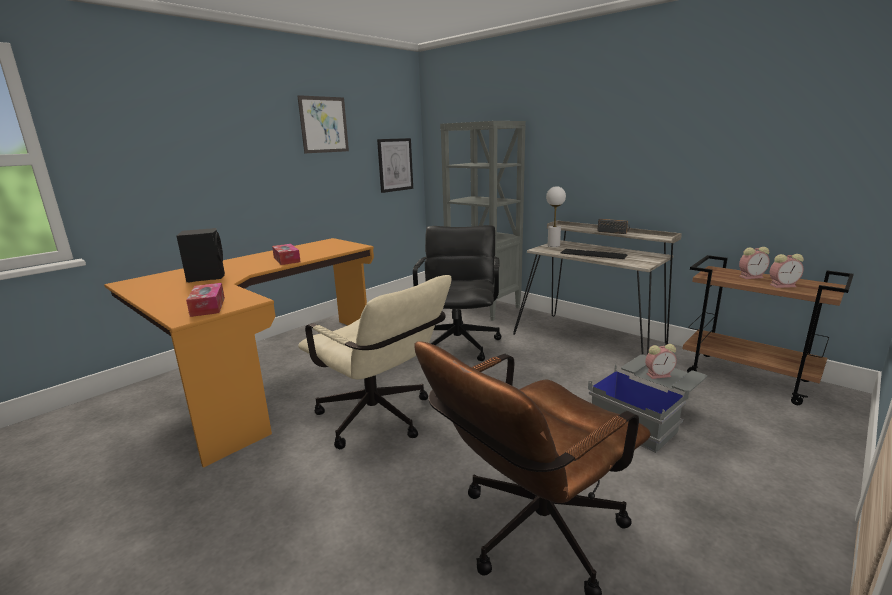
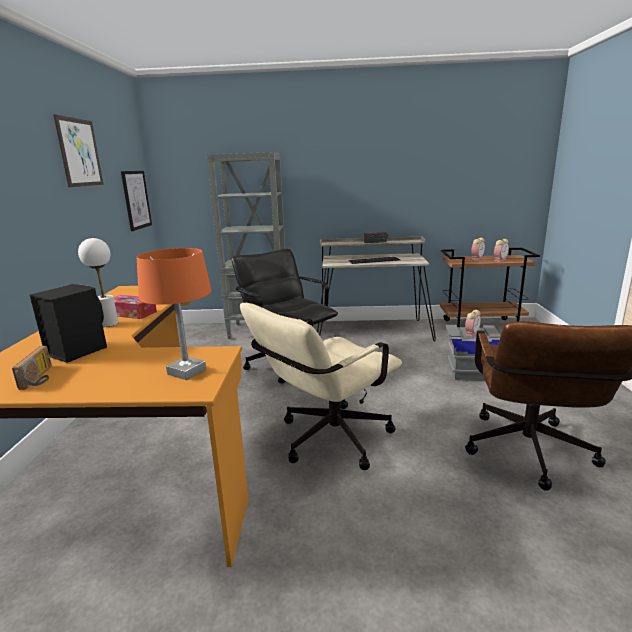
camera: 40 degrees left, 0 degrees up
(160, 287) = (40, 378): none -> radio
(208, 306) = (187, 372): tissue box -> orange table lamp
(381, 420) = (326, 441): beige office chair -> beige office chair turned 135 degrees clockwise
(553, 245) = (332, 259): white table lamp -> white table lamp (108, 324)

